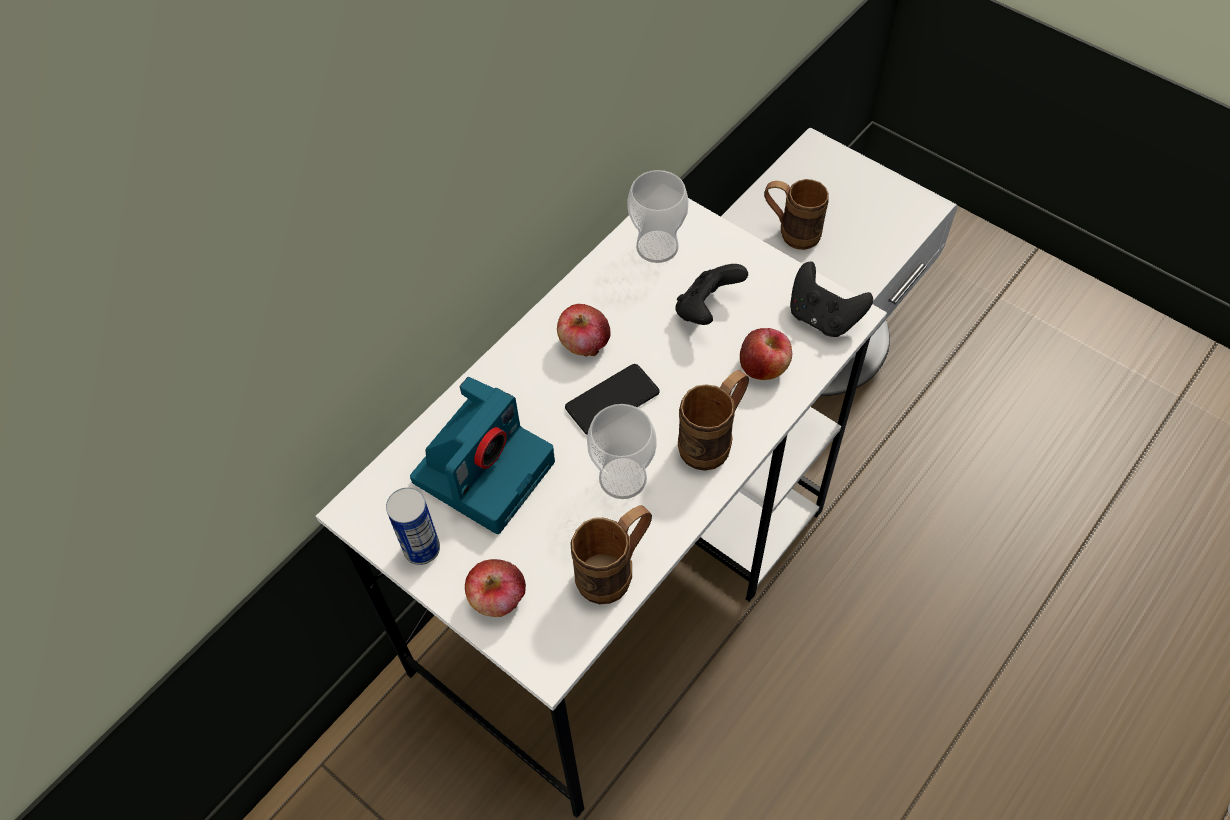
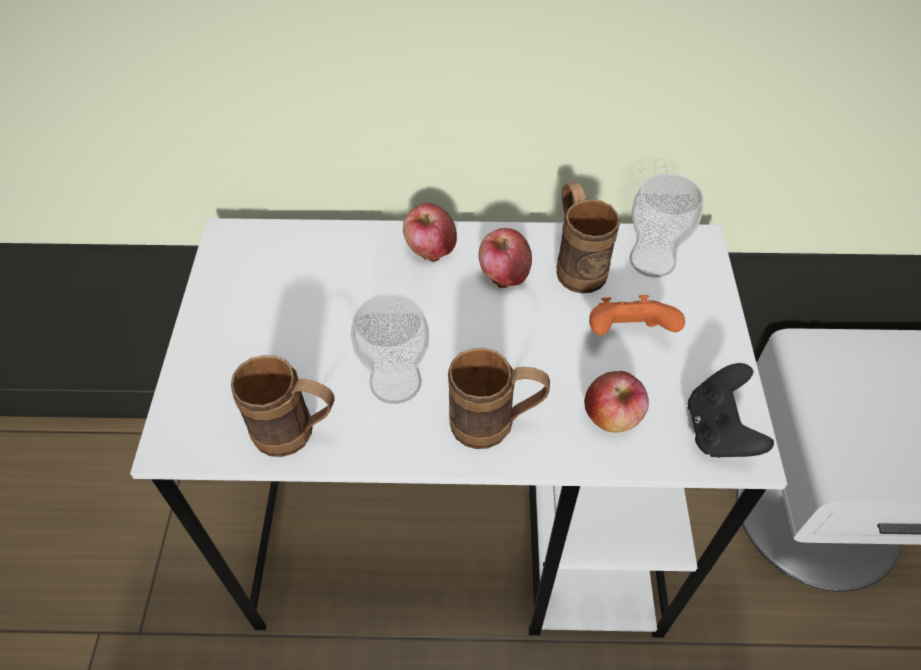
camera: 50 degrees right, 5 degrees down
(422, 549) = (222, 294): can -> none
(484, 468) = (326, 286): camera -> none
(498, 598) = (210, 369): apple -> apple (430, 248)
(612, 400) = (467, 326): phone -> none
(706, 309) = (627, 334): black game controller -> orange game controller
(790, 232) = (838, 388): brown mug -> brown mug (576, 264)

